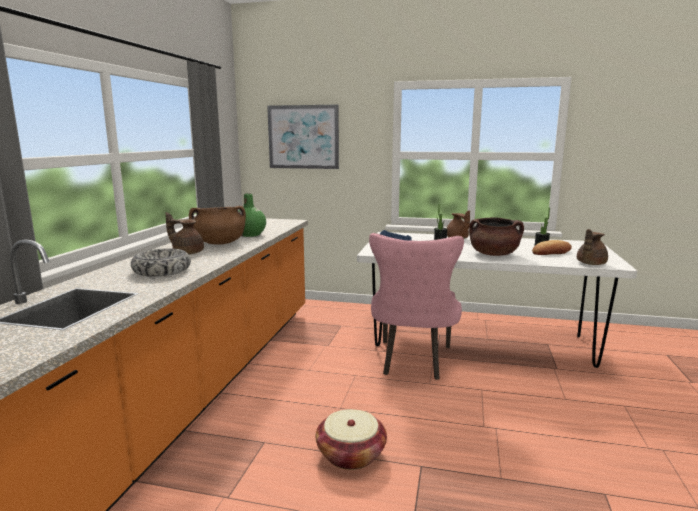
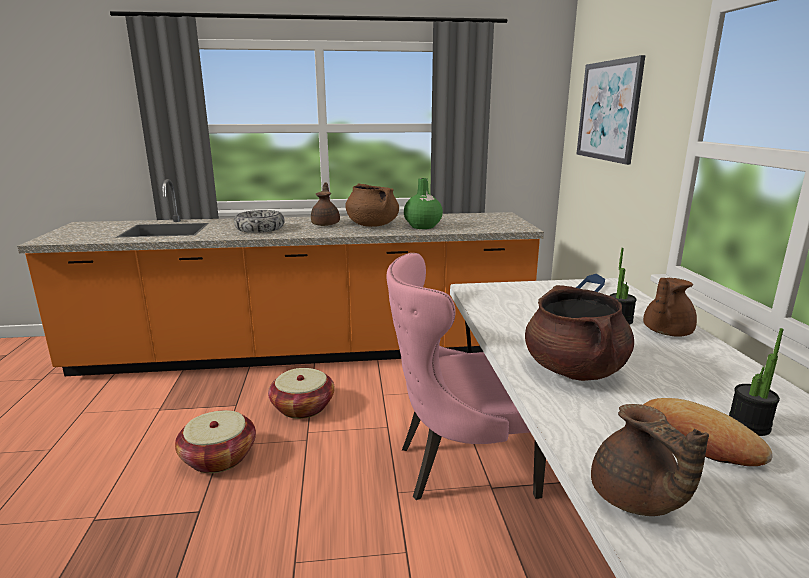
camera: 70 degrees right, 5 degrees up
(299, 406) = (303, 407): none -> basket
(590, 263) = (635, 499): brown teapot -> brown teapot turned 135 degrees counterclockwise

